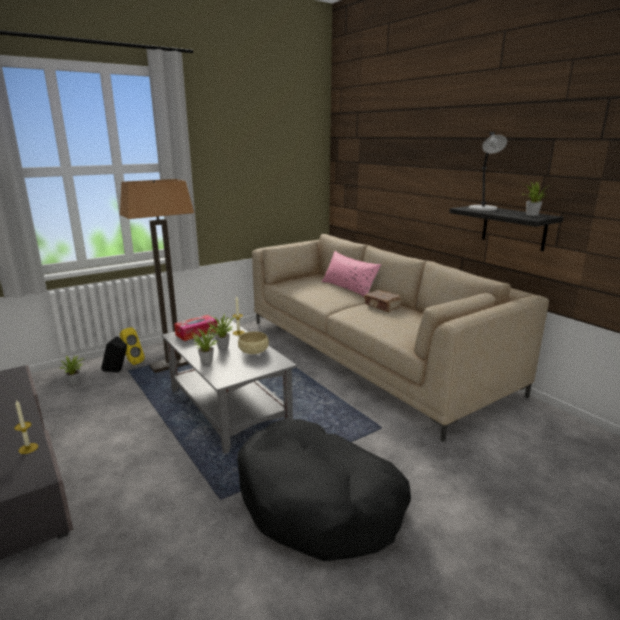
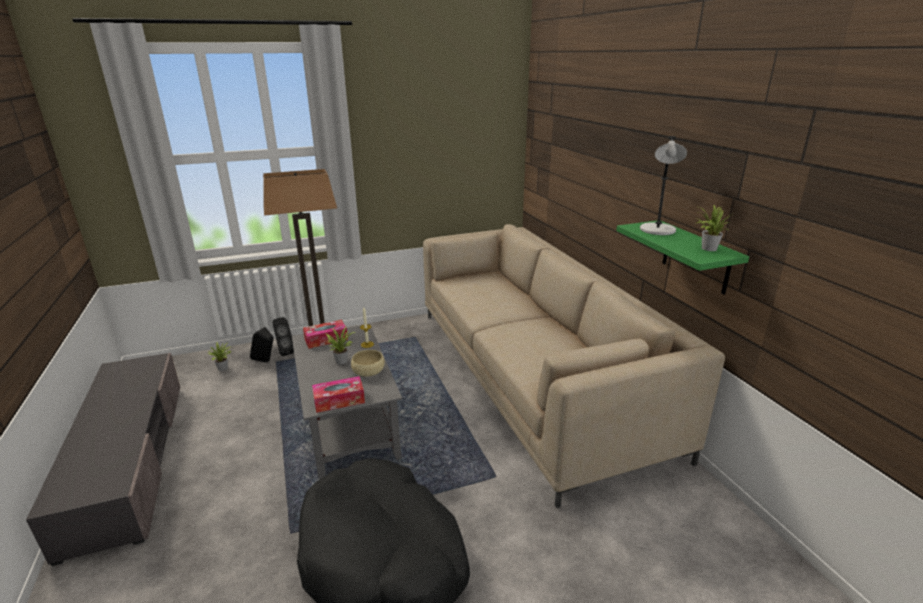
camera: 15 degrees right, 5 degrees up
(28, 448) = (122, 452): candle -> none
(132, 362) = (284, 351): yellow speaker -> black speaker
(206, 360) = (315, 378): potted plant -> none
(241, 373) = (339, 400): none -> tissue box
(349, 288) = (518, 296): pink pillow -> none
(382, 306) = (539, 328): brown book -> none
(514, 227) = (696, 257): black shelf -> green shelf

